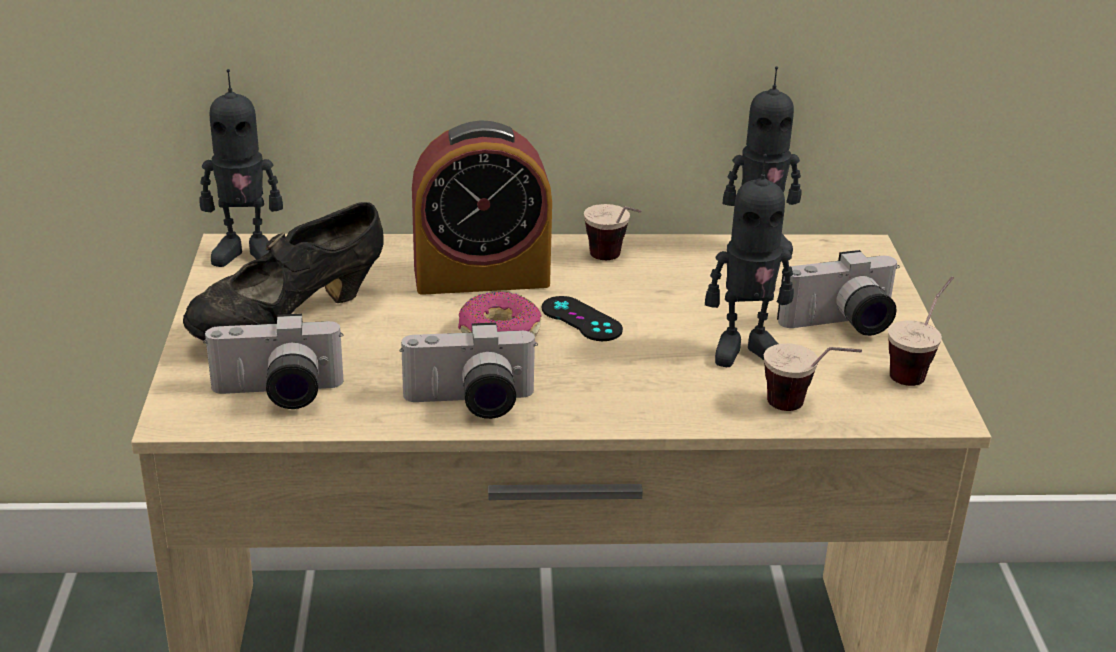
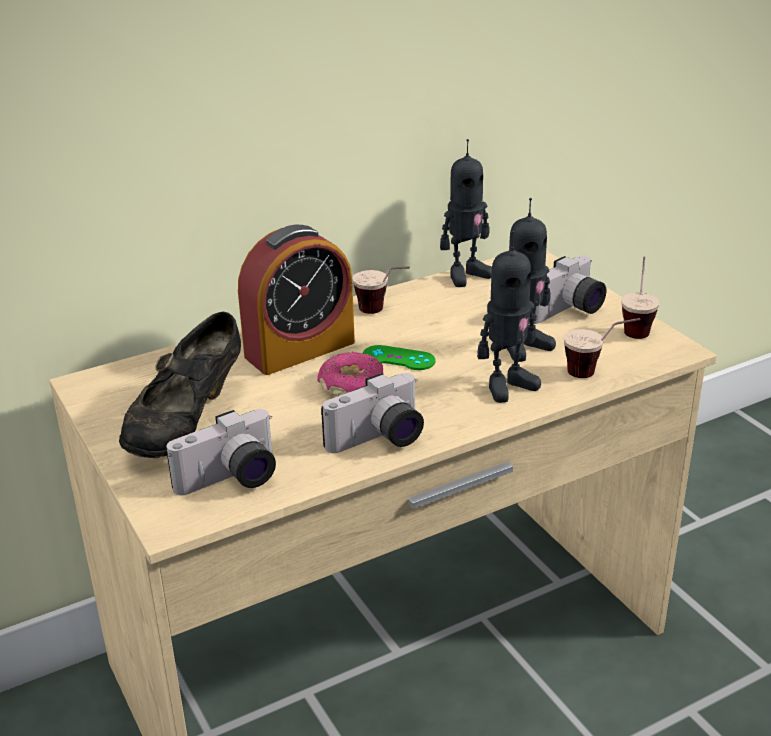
camera: 25 degrees left, 0 degrees up
(245, 253) = (100, 384): toy robot -> toy robot (507, 385)
(581, 319) = (398, 358): black game controller -> green game controller

